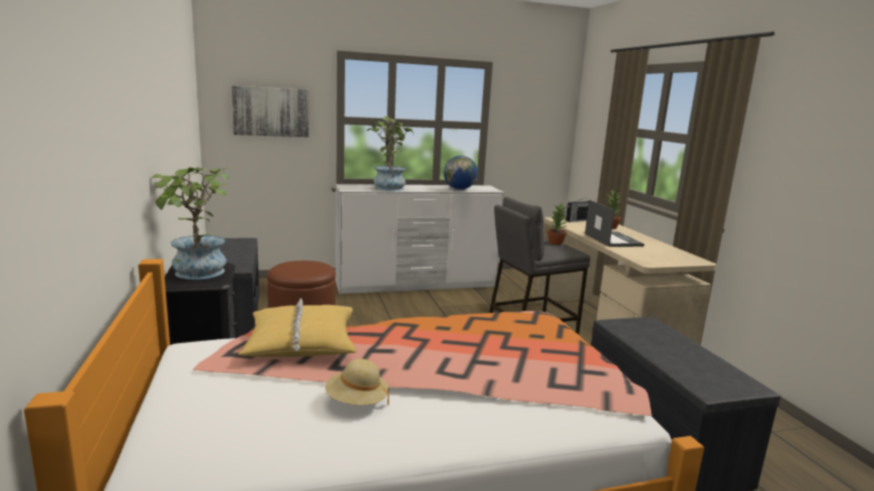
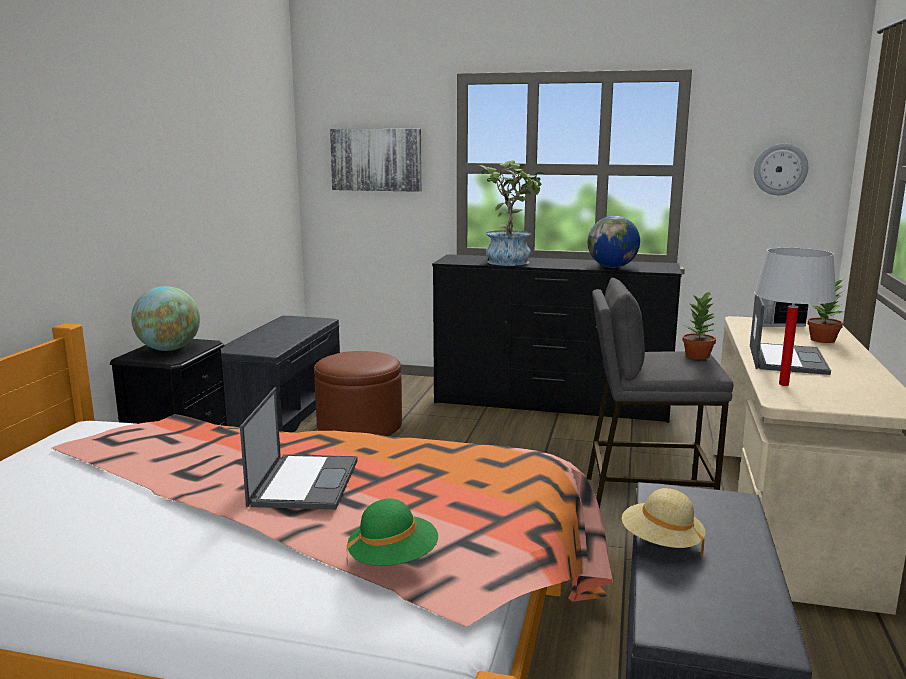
camera: 30 degrees right, 0 degrees up
(197, 274) = (169, 349): potted plant -> globe
(301, 343) = (187, 440): yellow pillow -> none
(357, 402) = (144, 514): beige hat -> beige hat (661, 543)
(416, 284) = (551, 404): white dresser -> black dresser
(442, 355) = (304, 481): none -> laptop
(540, 126) = (780, 169): none -> wall clock
(566, 390) = (393, 560): none -> green hat
(633, 254) = (783, 384): none -> white table lamp

